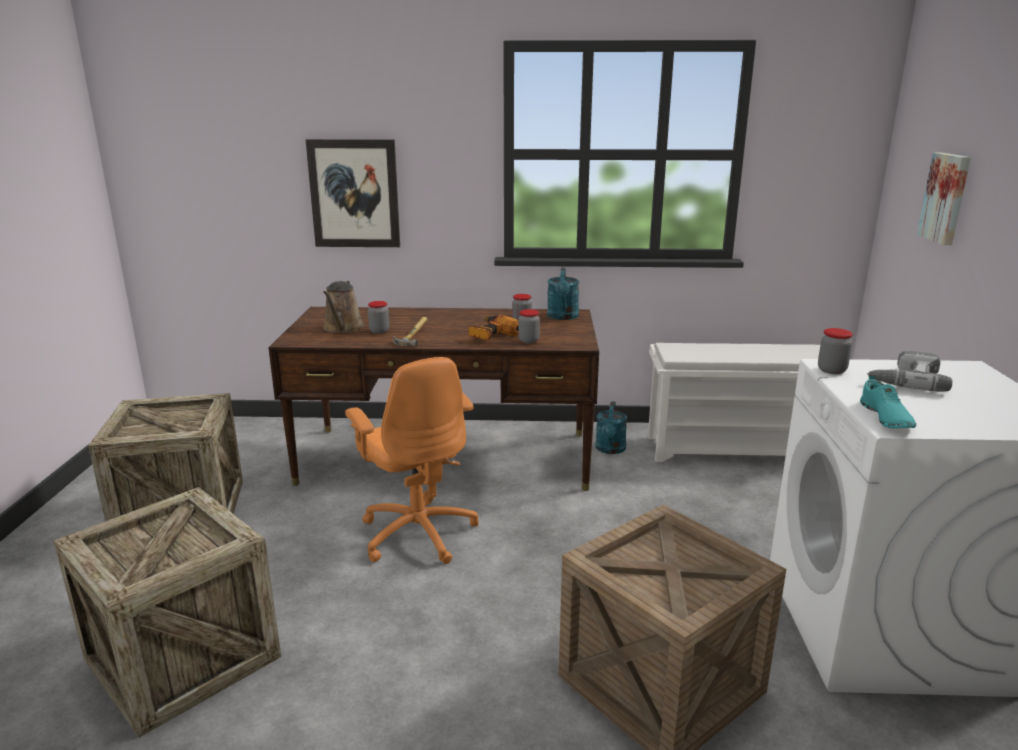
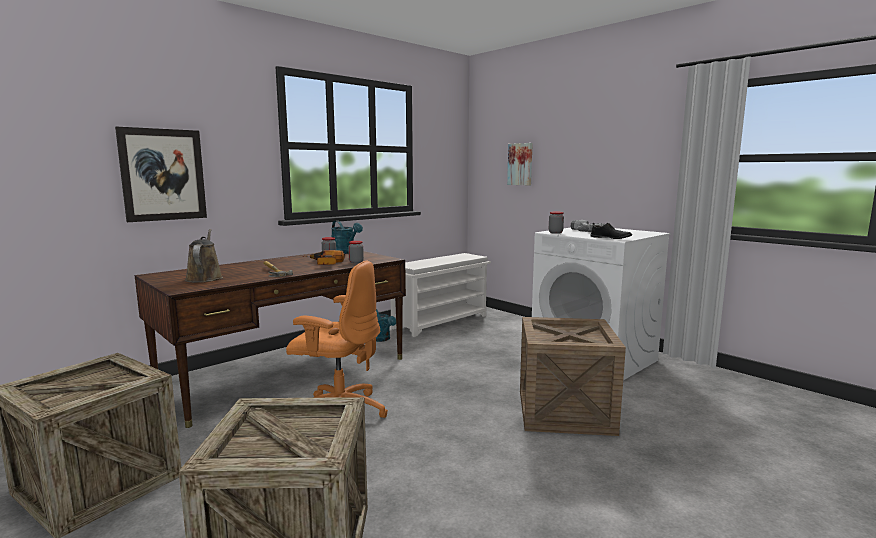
camera: 45 degrees left, 10 degrees down
(342, 328) = (205, 278): brown watering can -> brown watering can turned 150 degrees counterclockwise
(379, 331) = (241, 274): jar -> none
(885, 418) = (610, 238): turquoise shoe -> black shoe

